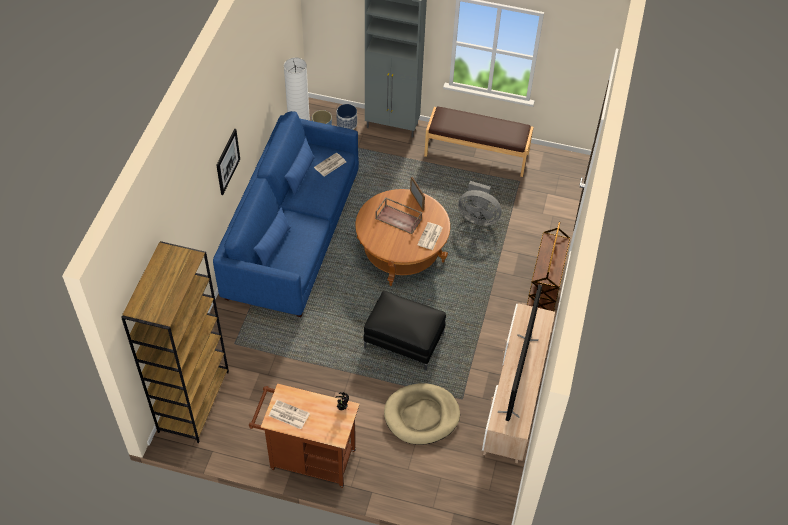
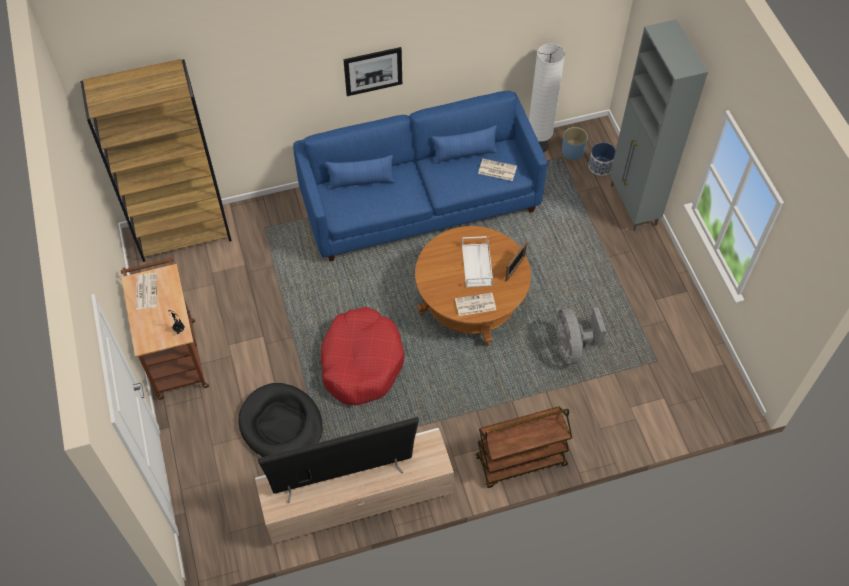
camera: 60 degrees right, 5 degrees up
(399, 219) = (477, 265): brown tray -> white tray
(404, 340) = (361, 362): black ottoman -> red dog bed
(421, 415) = (281, 425): beige dog bed -> black dog bed
(476, 154) = (662, 300): brown bench -> none

